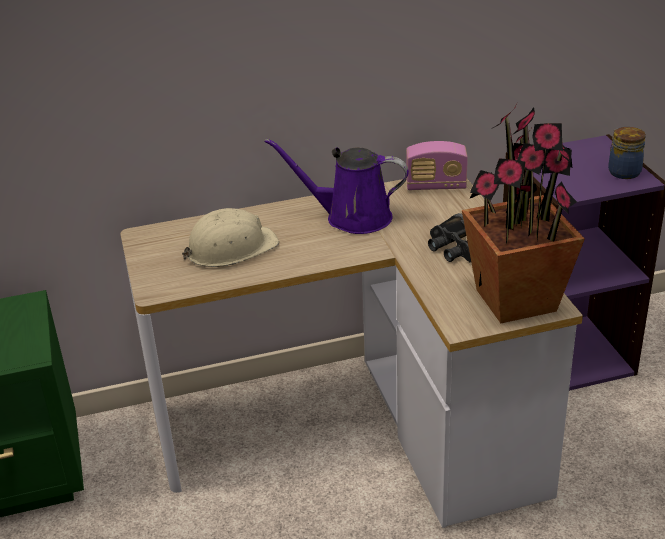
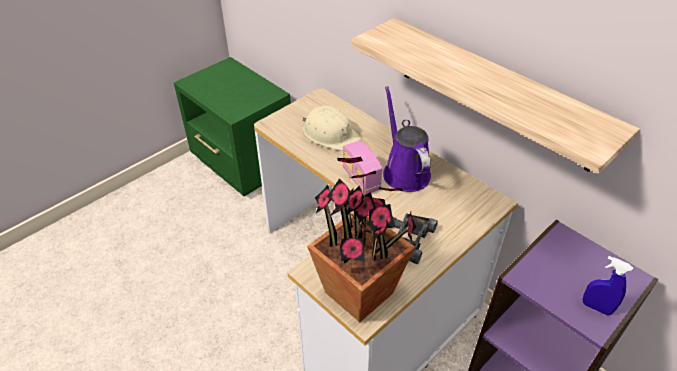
camera: 60 degrees right, 10 degrees up
(391, 64) = (494, 93): none -> shelf
(436, 186) = (480, 198): radio -> radio (361, 179)
(623, 172) = (596, 307): jar -> blue spray bottle

